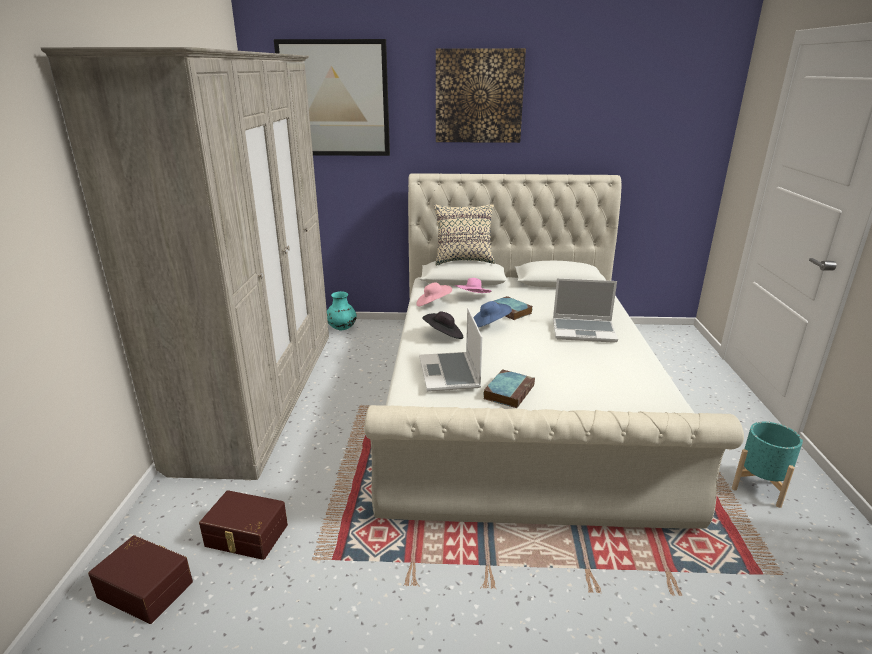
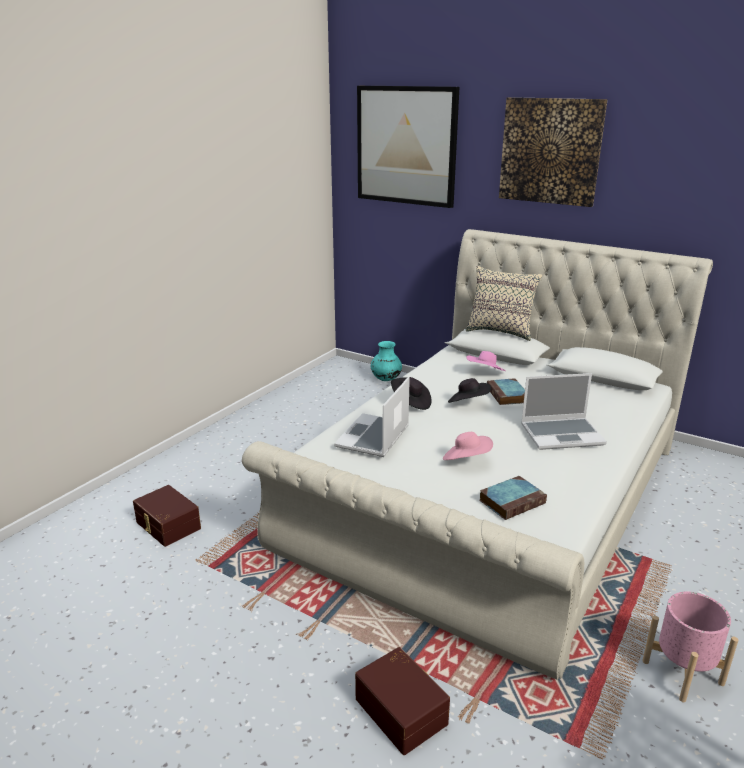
camera: 30 degrees right, 0 degrees up
(147, 588) = (83, 535): brown storage box -> brown storage box (402, 709)
(262, 392) = (270, 419): beige wardrobe -> none
(433, 304) = (438, 370): pink hat -> pink hat (466, 460)
(489, 324) = (468, 403): blue hat -> black hat
(509, 391) = (409, 469): book -> book (512, 501)
(584, 331) = (562, 434): laptop -> laptop turned 45 degrees counterclockwise
(760, 486) = (683, 672): turquoise planter -> pink planter

